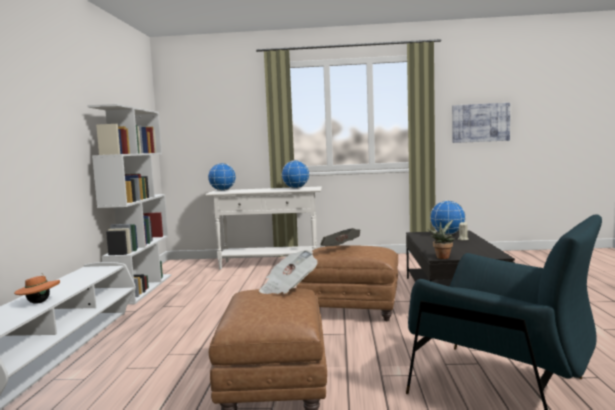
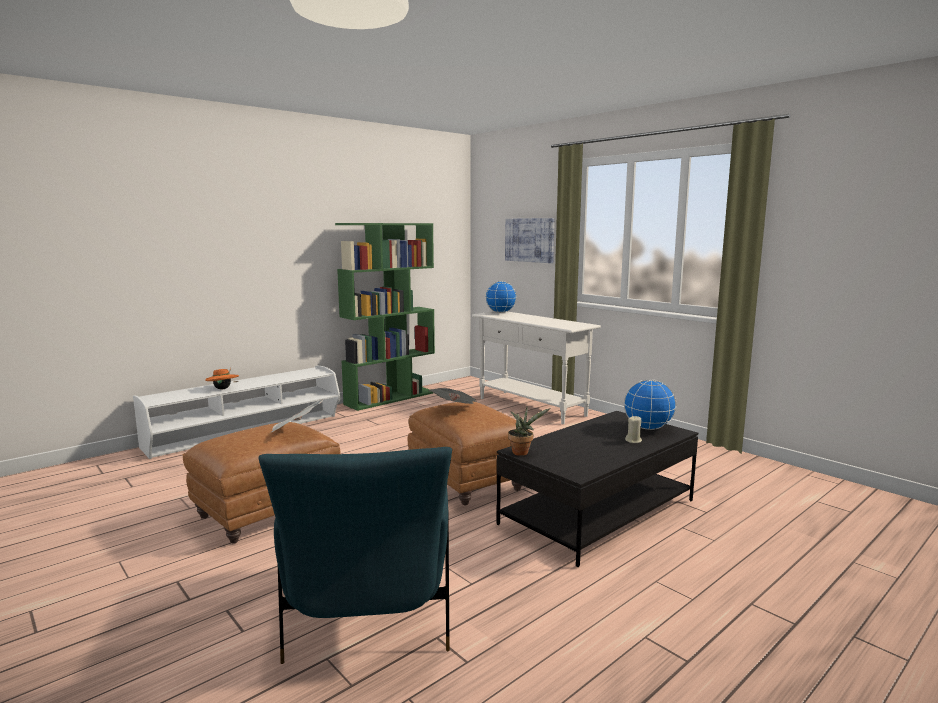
camera: 45 degrees right, 5 degrees up
(141, 288) = (390, 398): white bookcase -> green bookcase
(296, 188) = (562, 323): globe -> none
(480, 123) = (856, 258): picture -> picture (529, 240)

